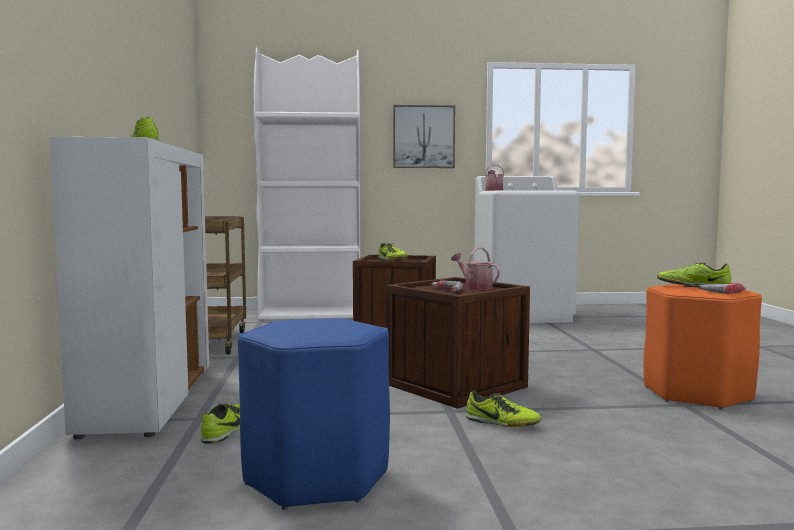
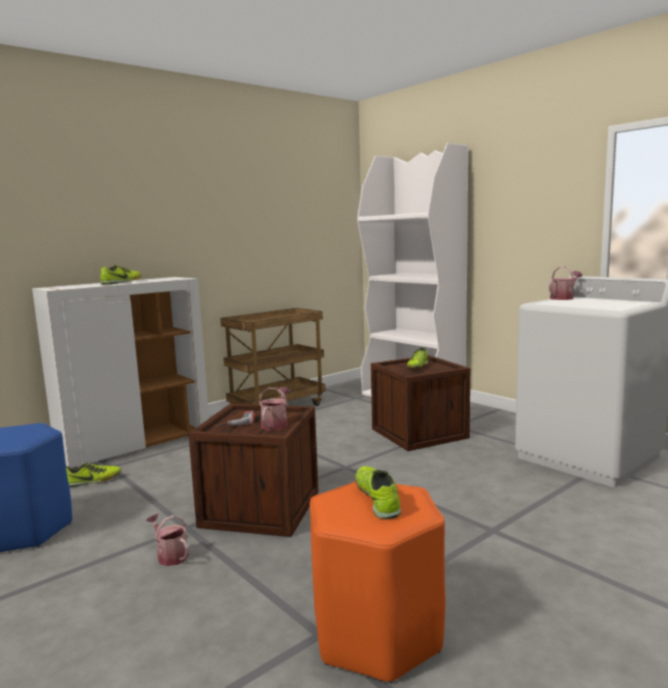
camera: 55 degrees right, 5 degrees up
(423, 137) = (530, 227): picture -> none
(502, 423) = (170, 555): shoe -> watering can
(715, 291) = (355, 515): power drill -> none

